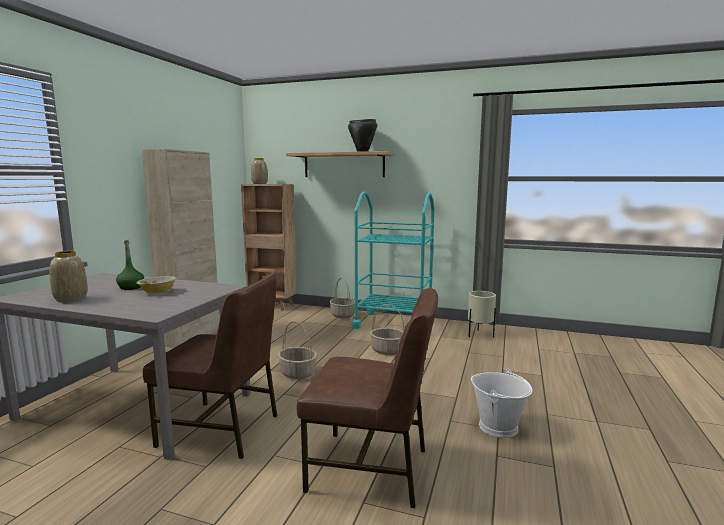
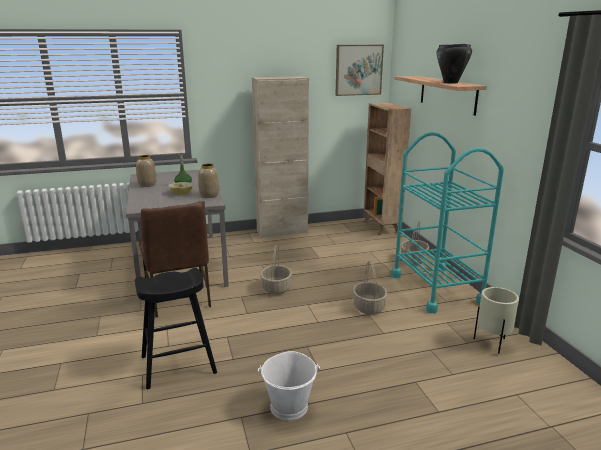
camera: 55 degrees right, 10 degrees up
(225, 151) = (358, 70): none -> picture
(259, 183) = (385, 104): vase -> vase (209, 195)
(371, 469) = (178, 365): brown chair -> black stool

